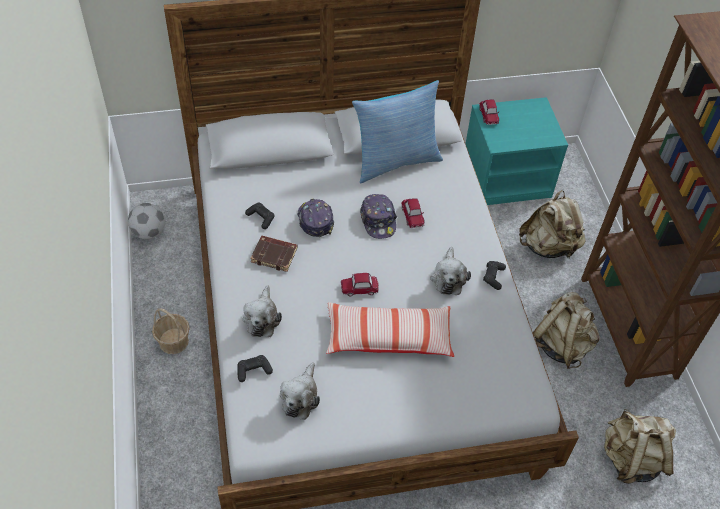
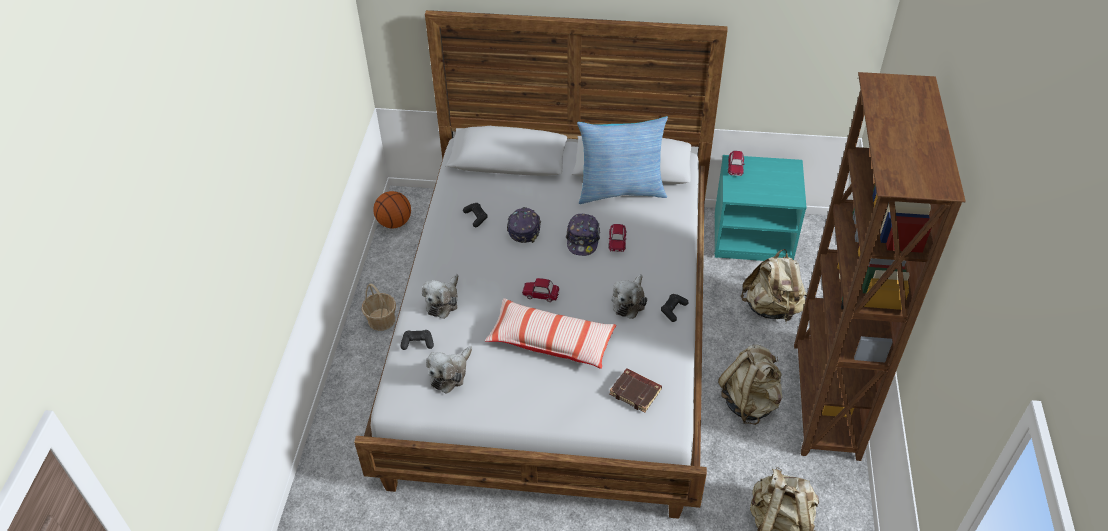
camera: 20 degrees right, 5 degrees down
(149, 232) = (394, 223): football -> basketball
(275, 255) = (475, 251): brown book -> brown book (636, 392)

